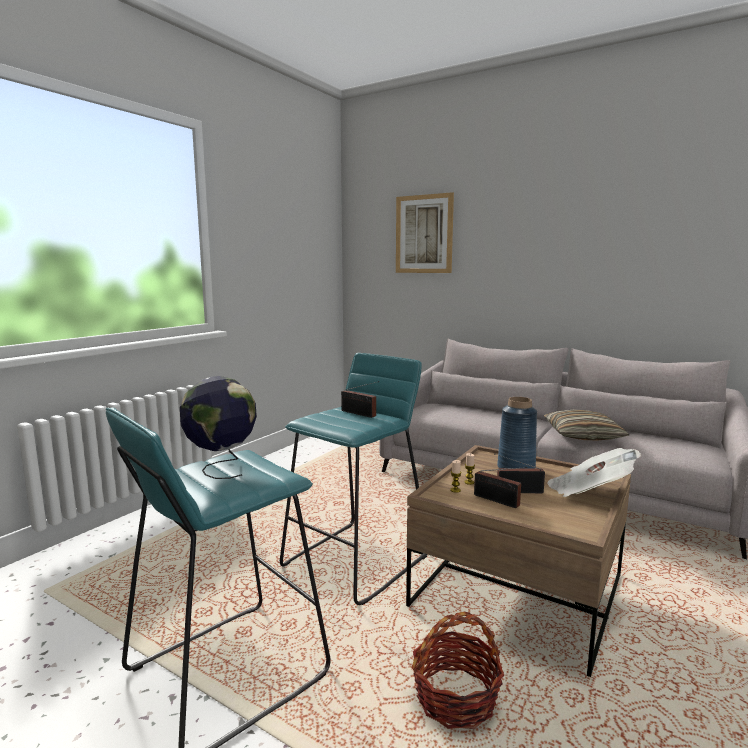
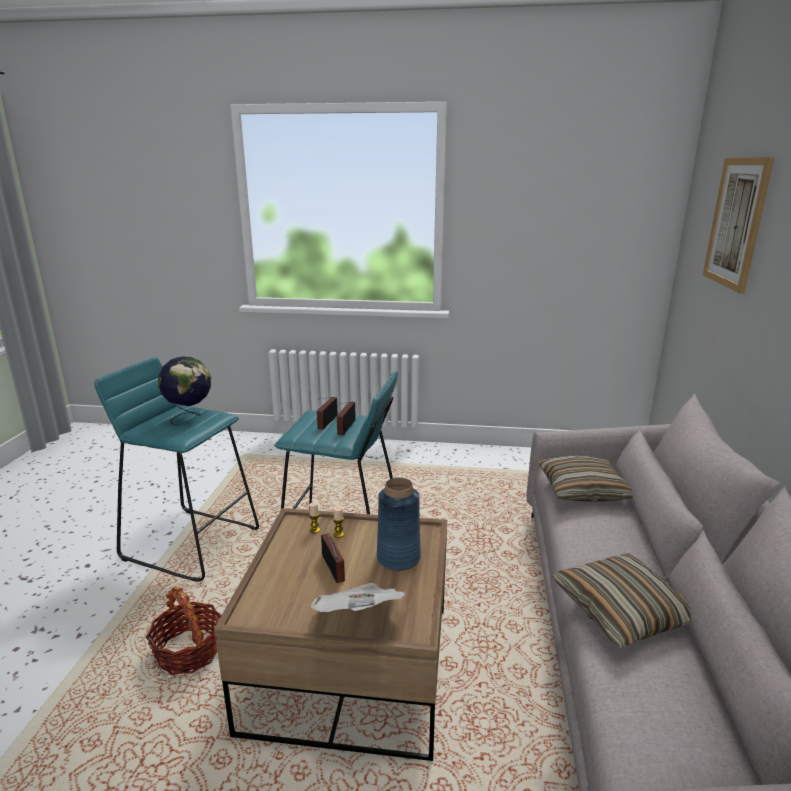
camera: 65 degrees right, 10 degrees up
(450, 414) = (582, 489): none -> pillow
(498, 501) = (301, 558): radio -> radio (326, 422)

